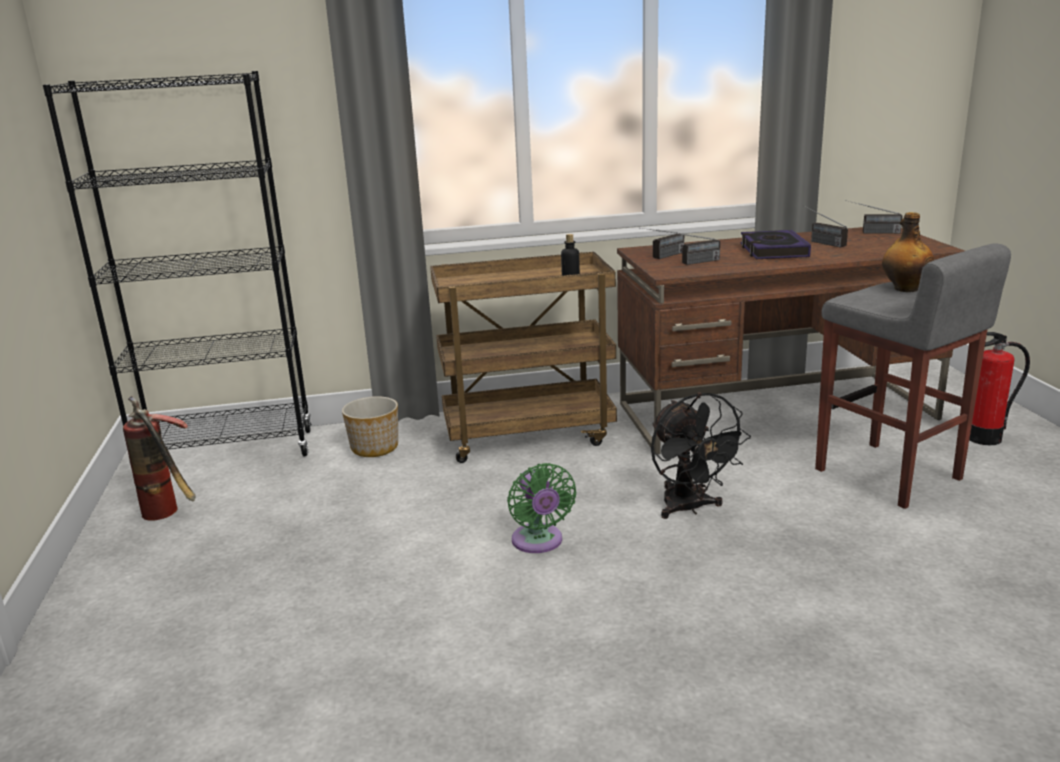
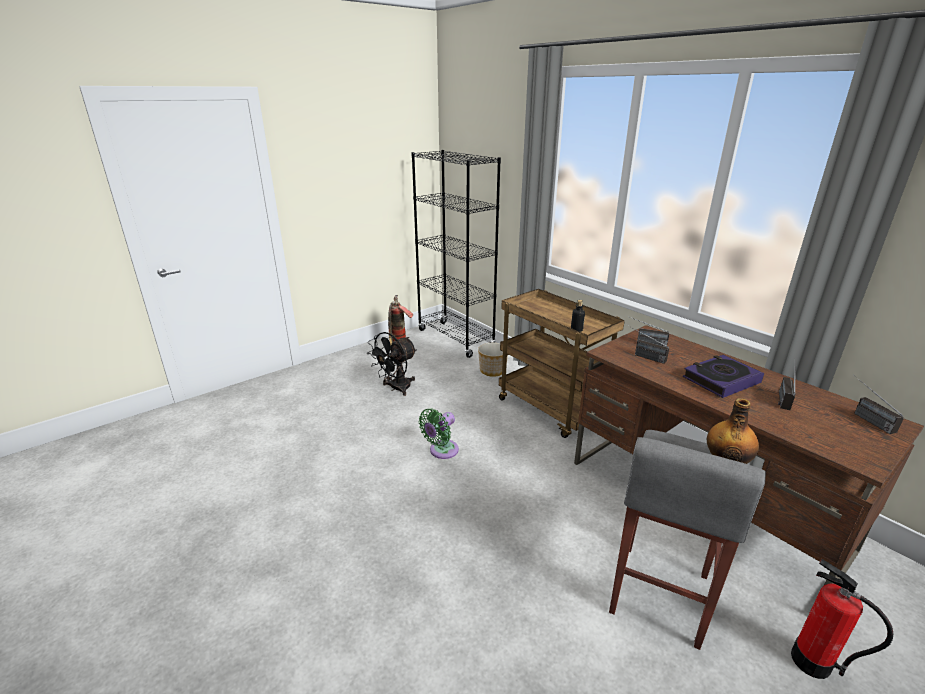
camera: 60 degrees right, 5 degrees up
(689, 508) = (518, 496): black fan -> black fan (396, 388)

